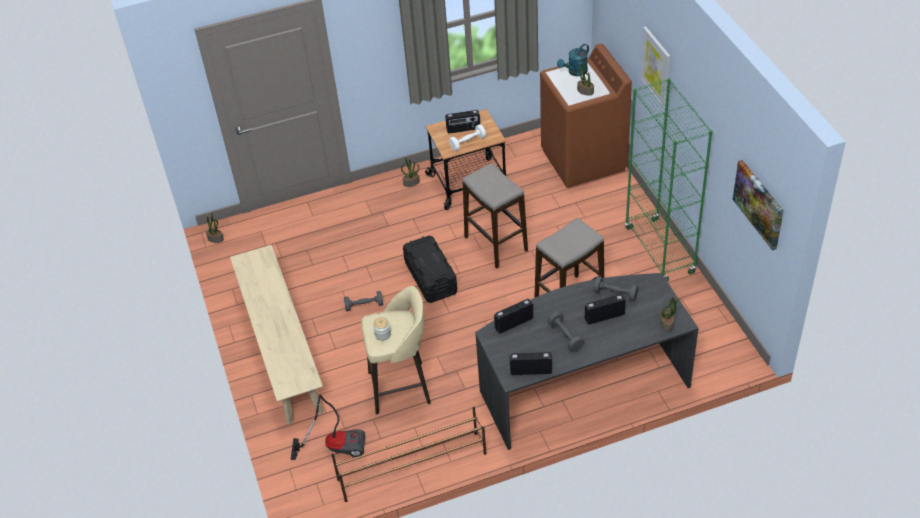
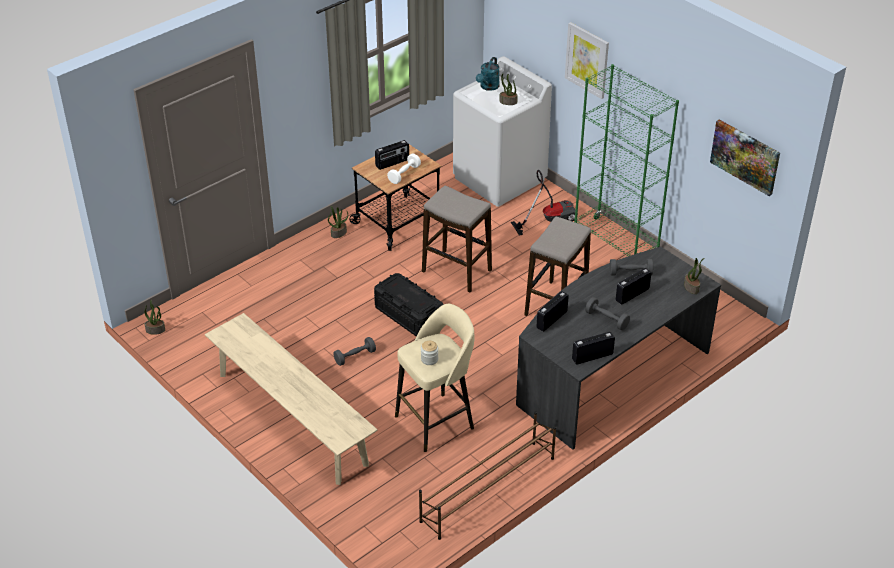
camera: 25 degrees left, 5 degrees down
(336, 445) = (400, 491): vacuum cleaner -> vacuum cleaner (549, 219)
(584, 160) = (500, 179): brown washing machine -> white washing machine

